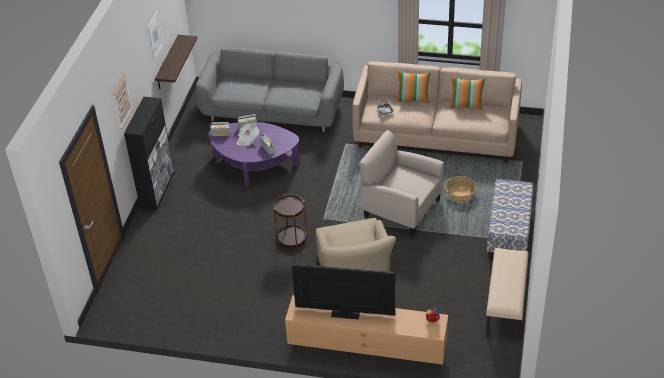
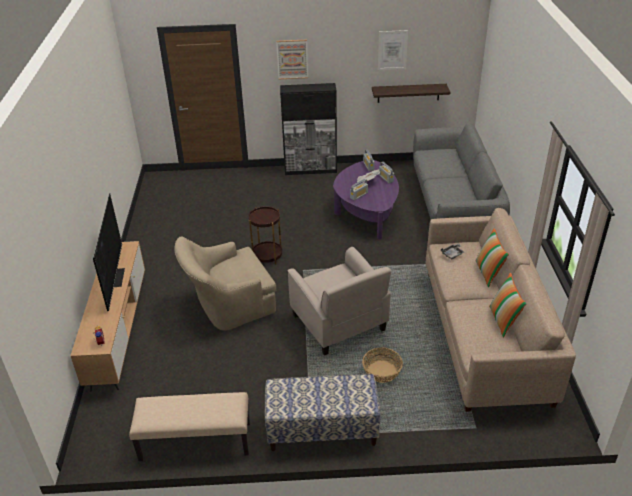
camera: 75 degrees right, 5 degrees down
(401, 208) = (339, 323): beige armchair -> beige armchair turned 135 degrees clockwise

